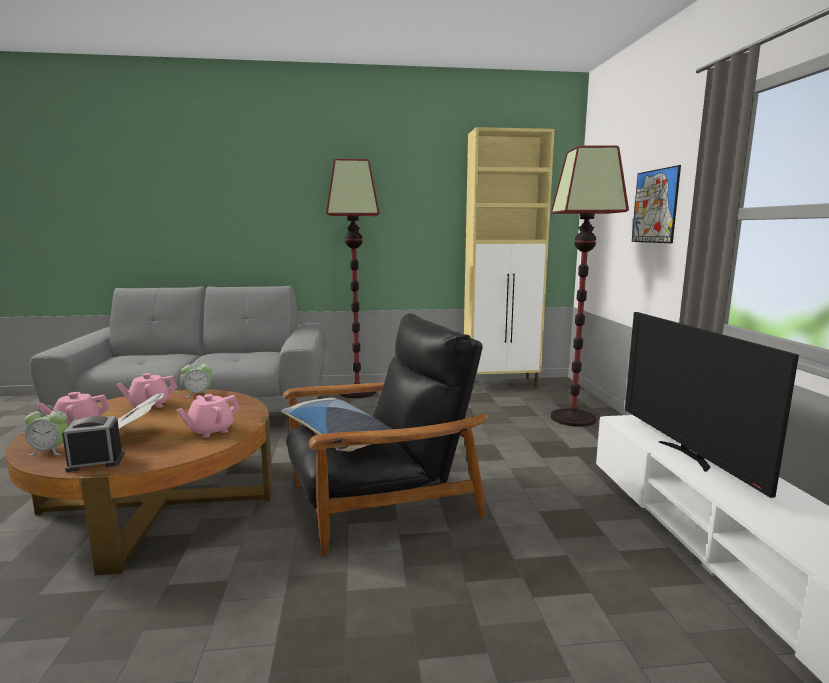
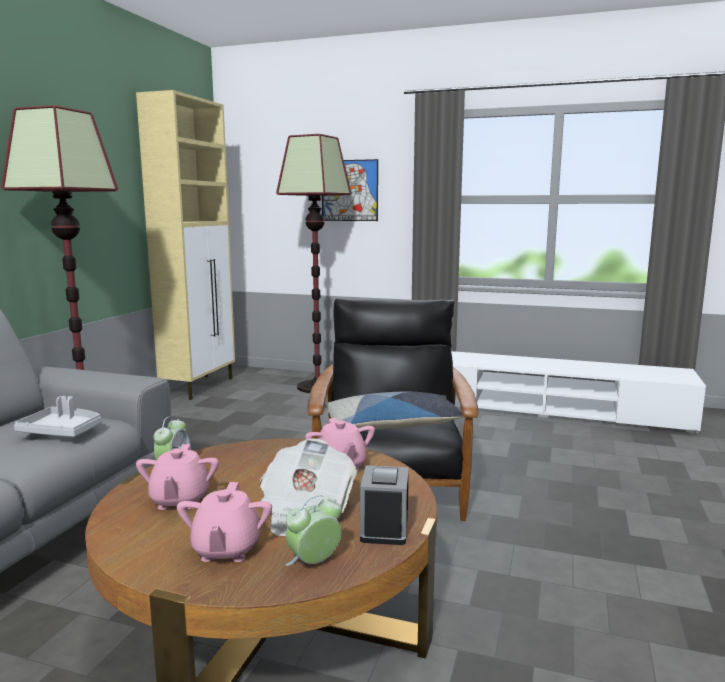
camera: 65 degrees left, 0 degrees up
(50, 451) = (314, 563): alarm clock -> alarm clock turned 150 degrees counterclockwise
(242, 361) = (62, 431): none -> grey tray
(687, 455) = (489, 362): television -> none

